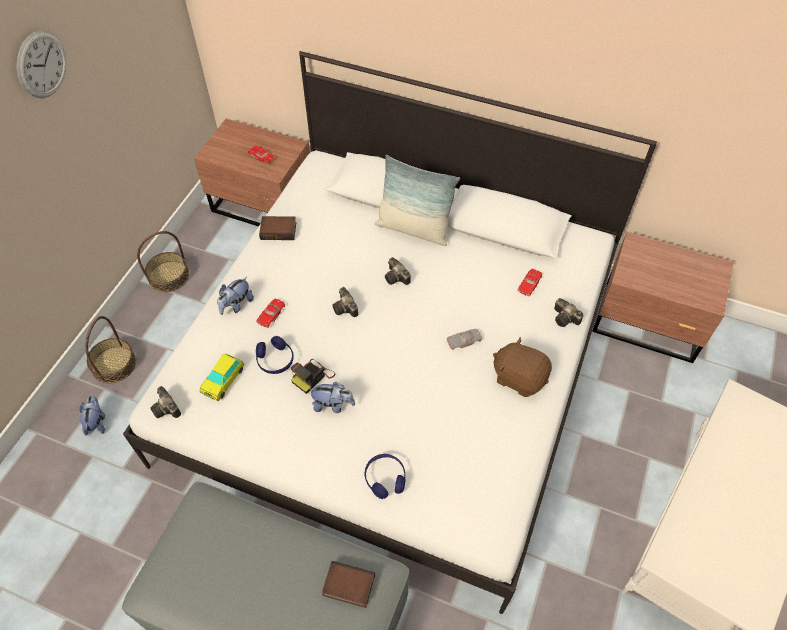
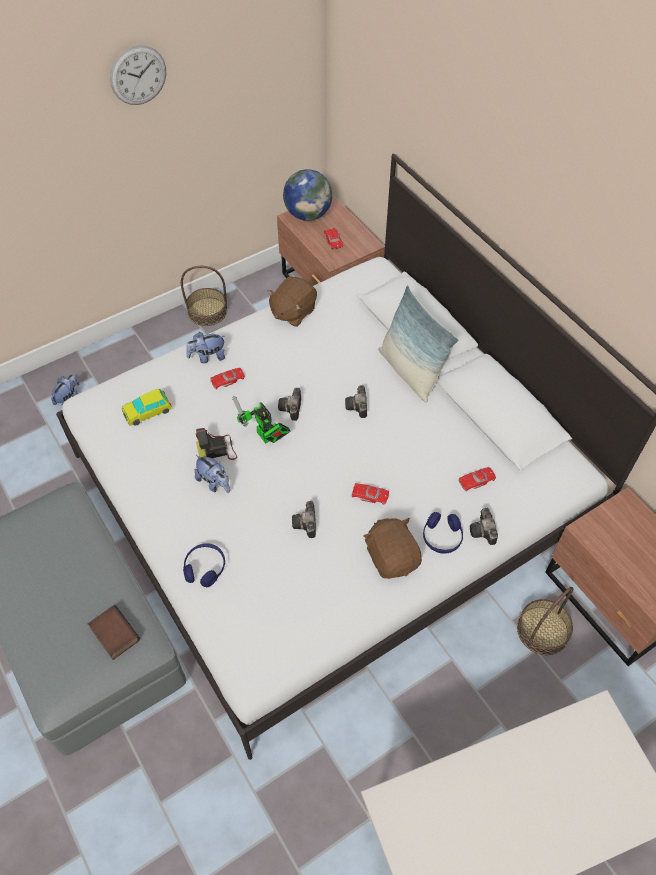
camera: 35 degrees right, 0 degrees up
(114, 364) = (114, 361): basket -> basket (542, 630)
(167, 409) = (91, 410): camera -> camera (306, 525)
(221, 145) = (308, 214): none -> globe
(275, 360) = (199, 419): blue headphones -> blue headphones (442, 537)
(279, 230) = (292, 312): book -> brown plush toy
(345, 343) = (266, 438): none -> toy robot
(464, 340) = (370, 495): grey toy car -> red toy car

